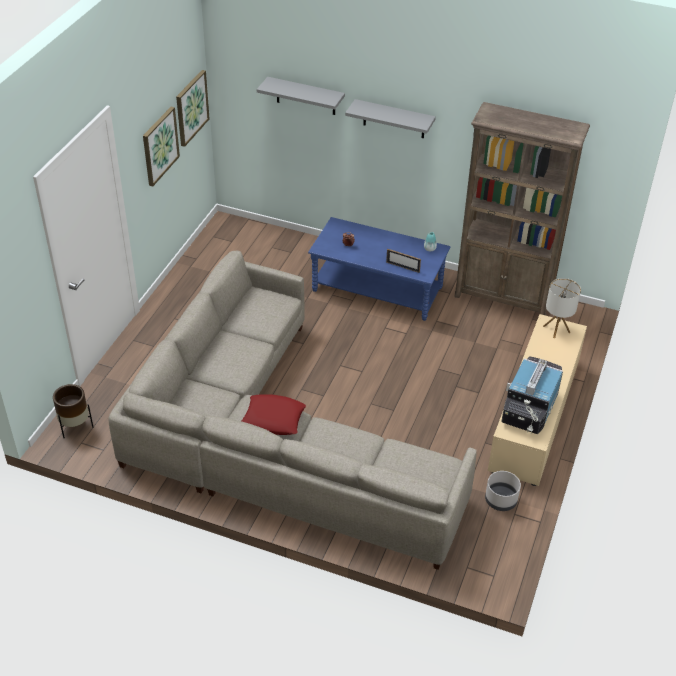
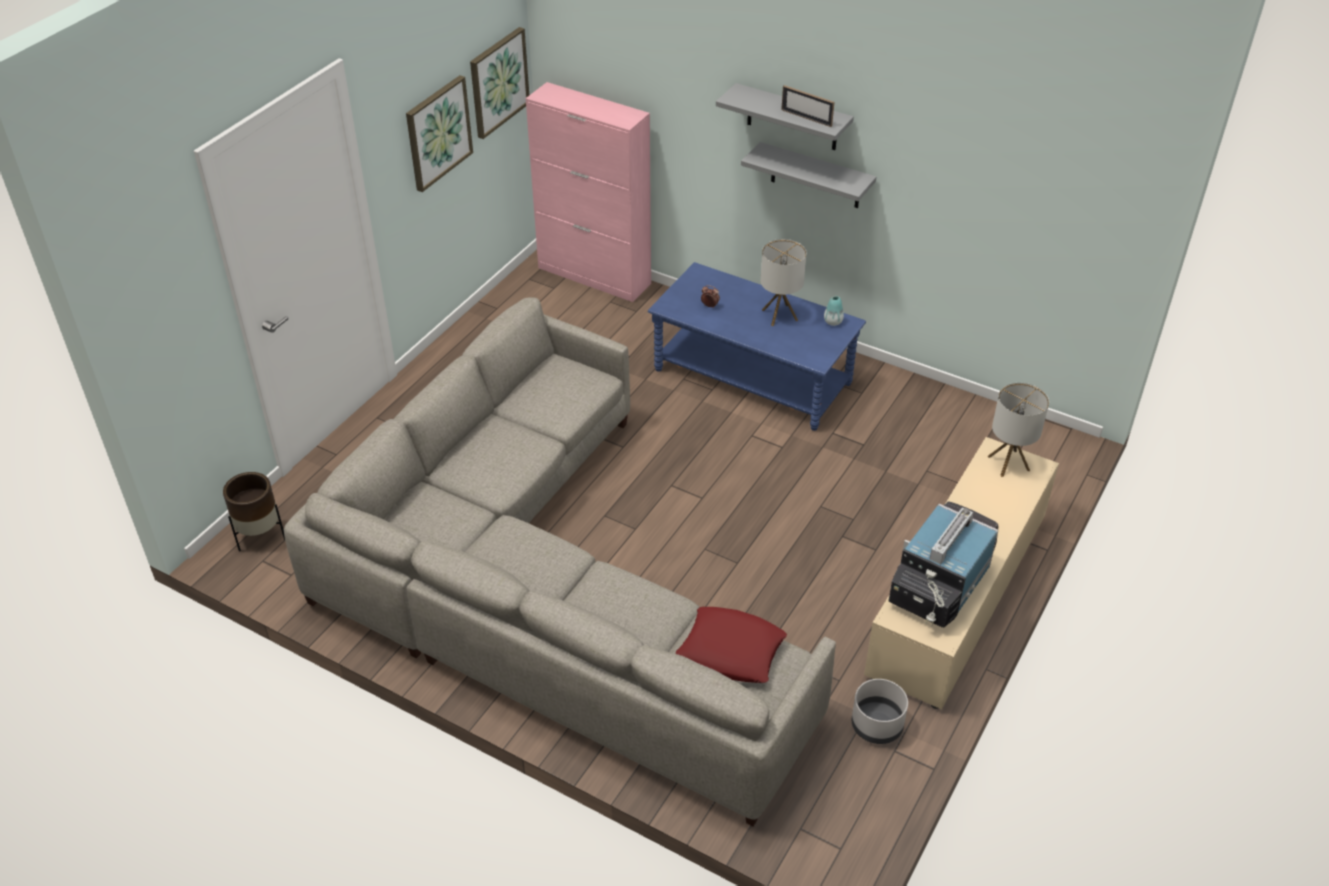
camera: 10 degrees right, 0 degrees up
(257, 231) = (594, 276): none -> pink cabinet
(273, 419) = (533, 557): red pillow -> red pillow (731, 651)
(306, 96) = (666, 75): grey shelf -> grey shelf (815, 176)
(394, 247) = (779, 315): none -> table lamp
(402, 267) = (785, 345): picture frame -> picture frame (806, 118)
(504, 297) = (944, 407): brown bookcase -> none

